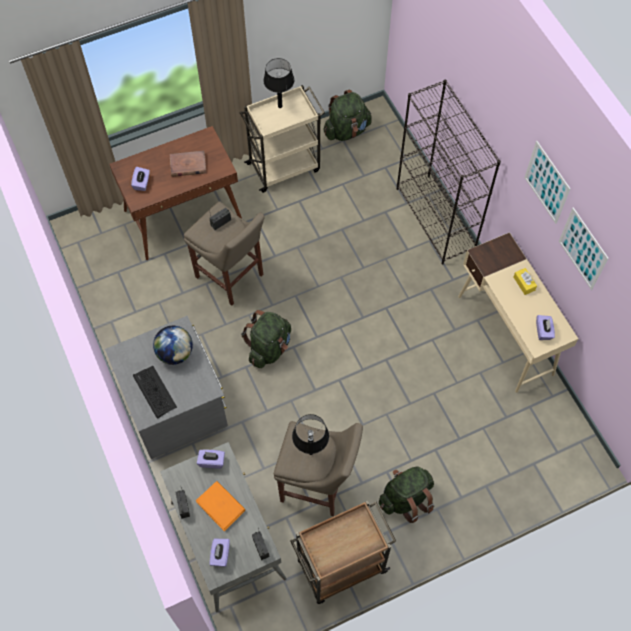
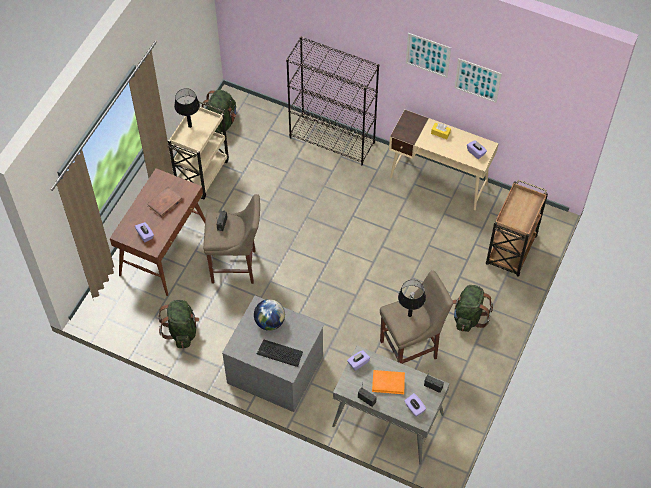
camera: 40 degrees left, 5 degrees down
(269, 348) = (303, 291): green backpack -> green backpack (182, 331)
(340, 567) = (468, 383): brown cart -> brown cart (511, 251)

